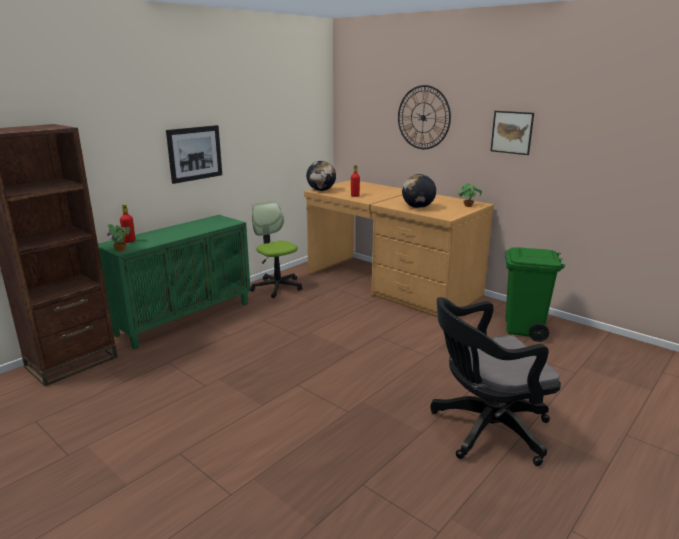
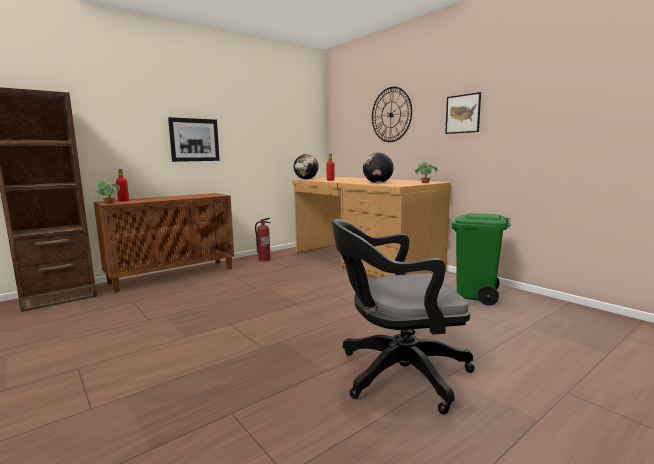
camera: 10 degrees right, 10 degrees down
(185, 318) = (173, 275): green cabinet -> brown cabinet
(277, 287) = (264, 259): office chair -> fire extinguisher

